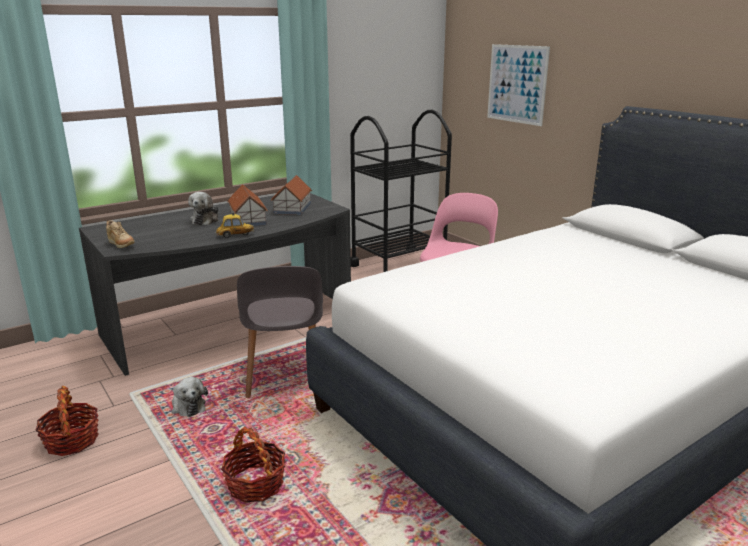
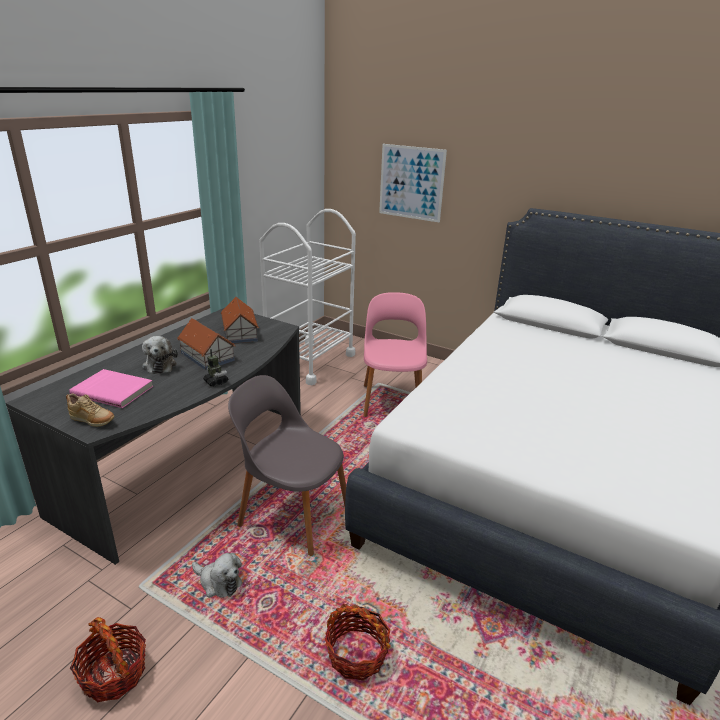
camera: 25 degrees left, 5 degrees up
(155, 230) = (113, 390): none -> pink book
(235, 235) = (216, 382): toy car -> toy robot
(284, 375) = (292, 514): grey chair -> grey chair turned 150 degrees clockwise
(398, 265) = (310, 361): black cart -> white cart

